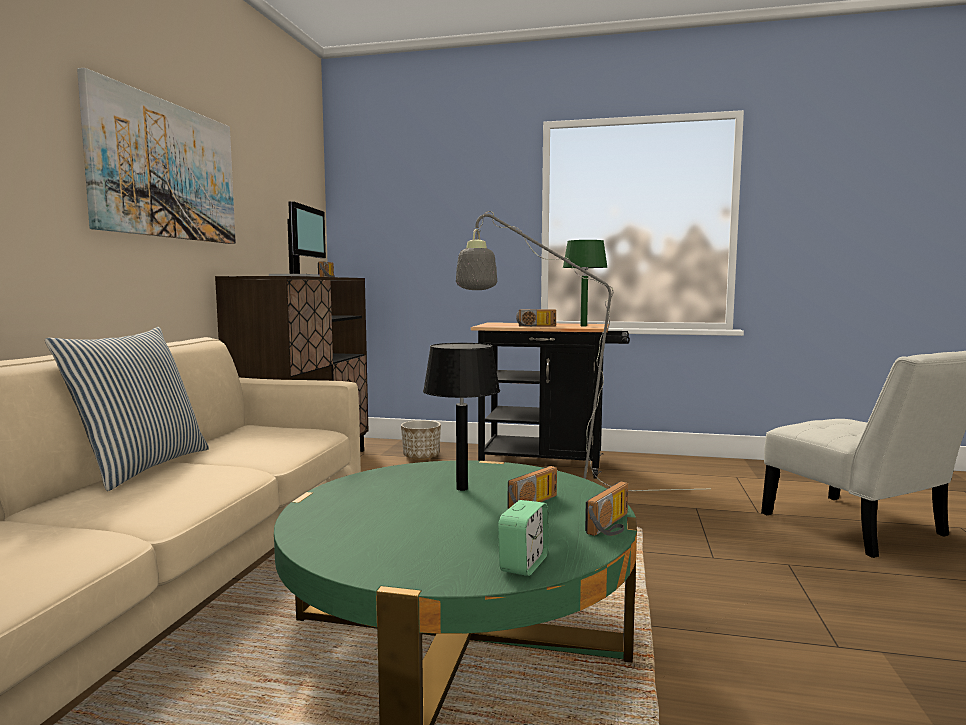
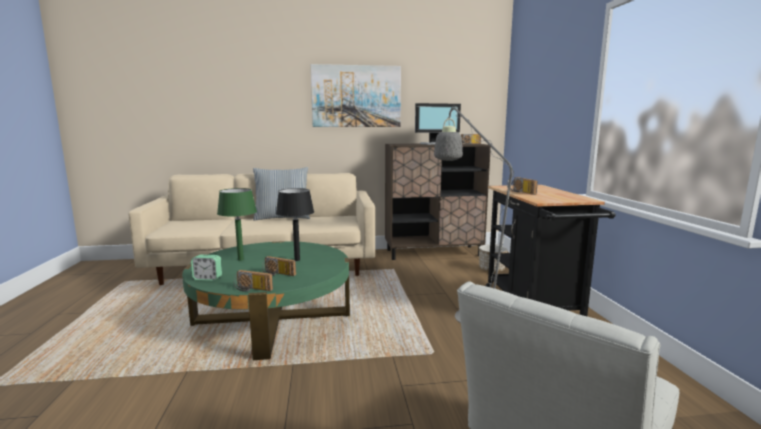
camera: 70 degrees right, 5 degrees up
(583, 326) = (552, 198): green table lamp -> green table lamp (240, 259)

